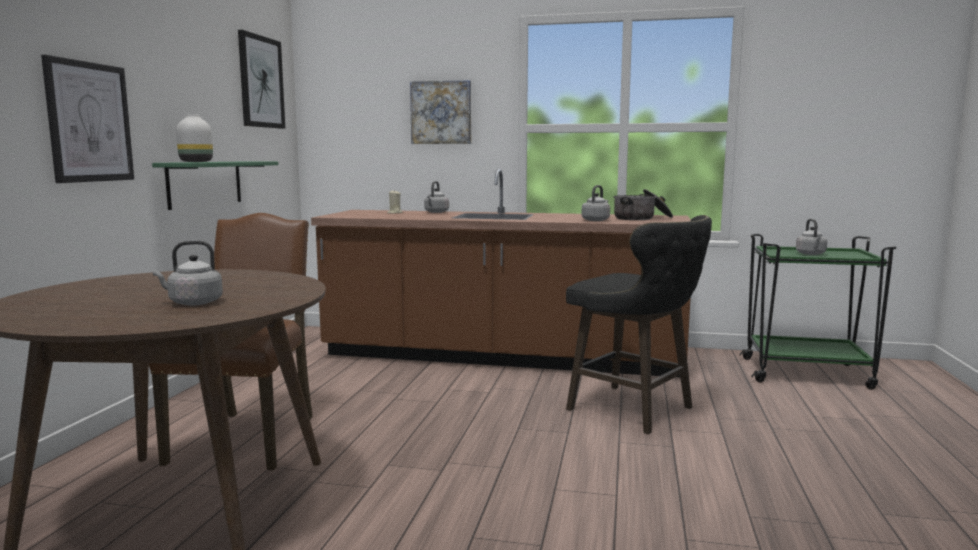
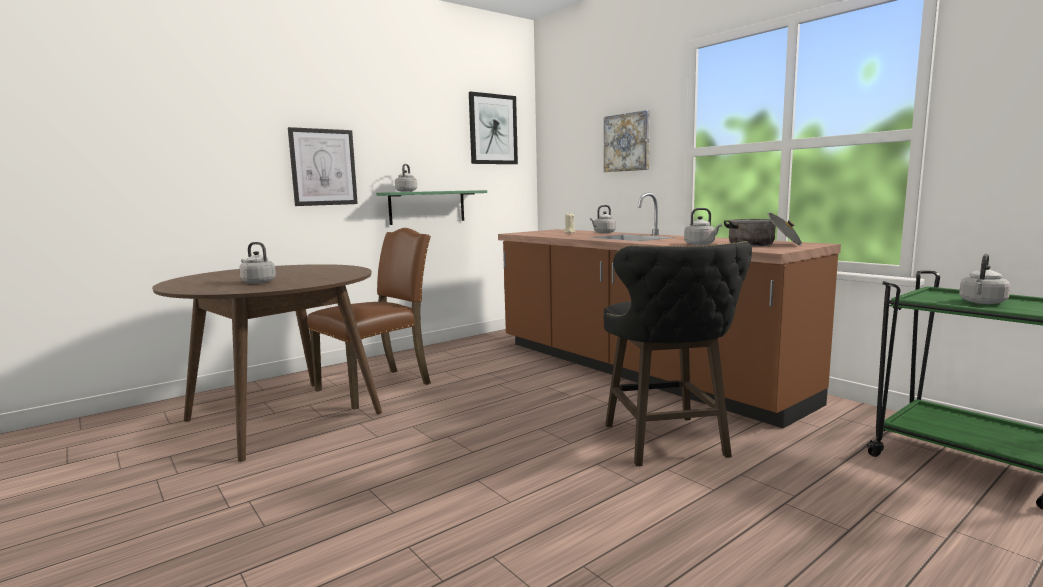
camera: 40 degrees right, 0 degrees up
(195, 162) = (407, 191): white vase -> grey kettle

